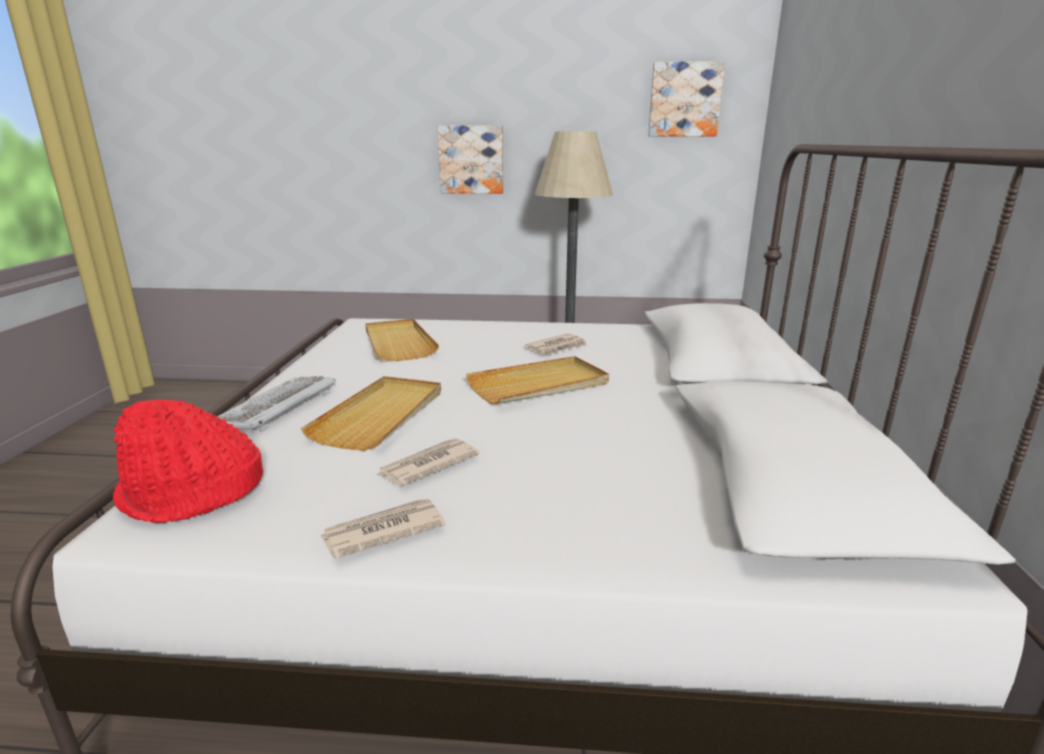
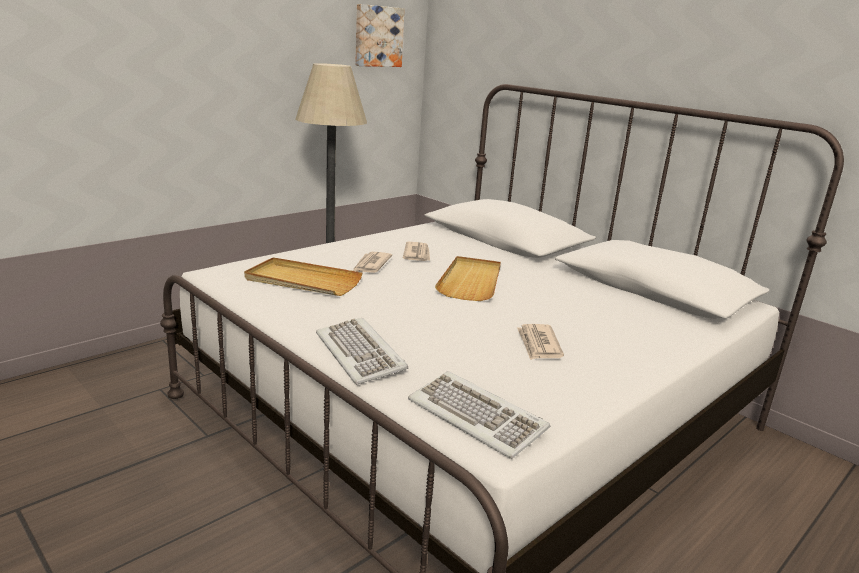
camera: 50 degrees left, 0 degrees up
(192, 494) = (477, 417): red hat -> keyboard
(381, 415) = (441, 331): beige tray -> none
(382, 531) = (602, 379): newspaper -> newspaper (371, 265)
(471, 159) = (210, 86): picture -> none

